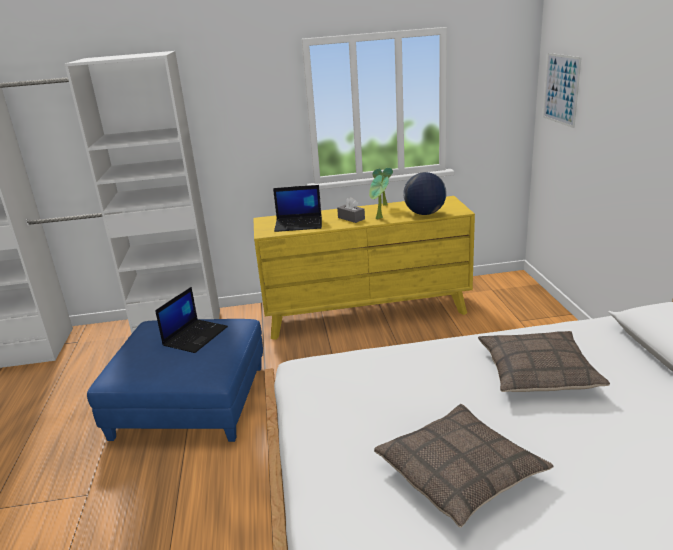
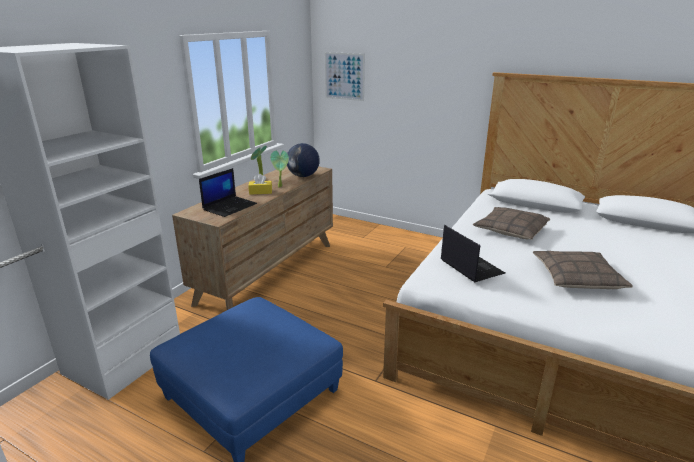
camera: 55 degrees left, 0 degrees up
(195, 336) = (246, 326): laptop -> laptop (470, 267)
(351, 218) = (260, 192): grey tissue box -> yellow tissue box
(366, 313) = (268, 271): yellow dresser -> brown dresser

